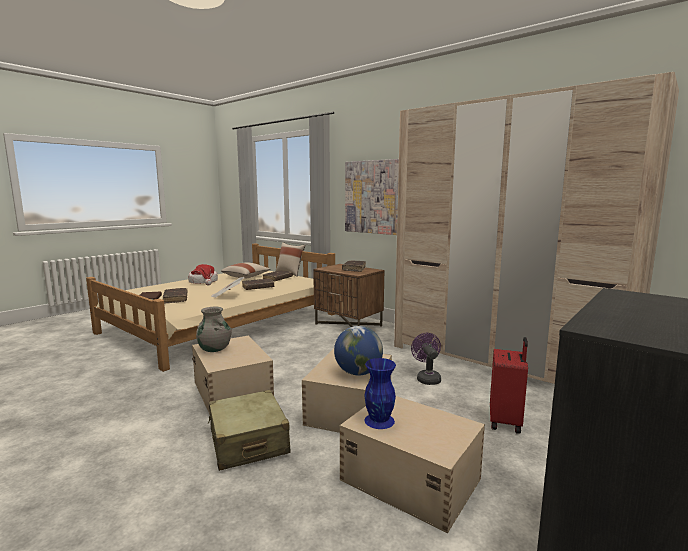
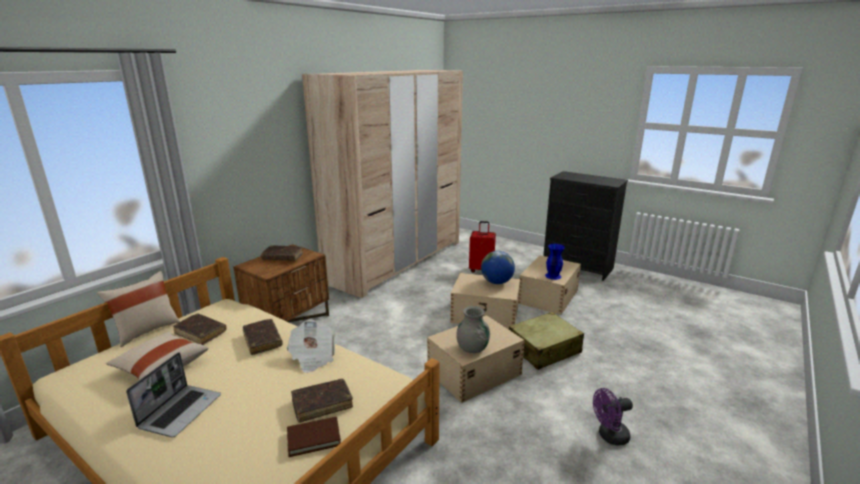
camera: 95 degrees left, 10 degrees up
(203, 282) = (181, 411): hat -> laptop
(375, 197) = (246, 167): picture -> none
(427, 378) = (429, 287): purple fan -> purple fan (609, 436)

